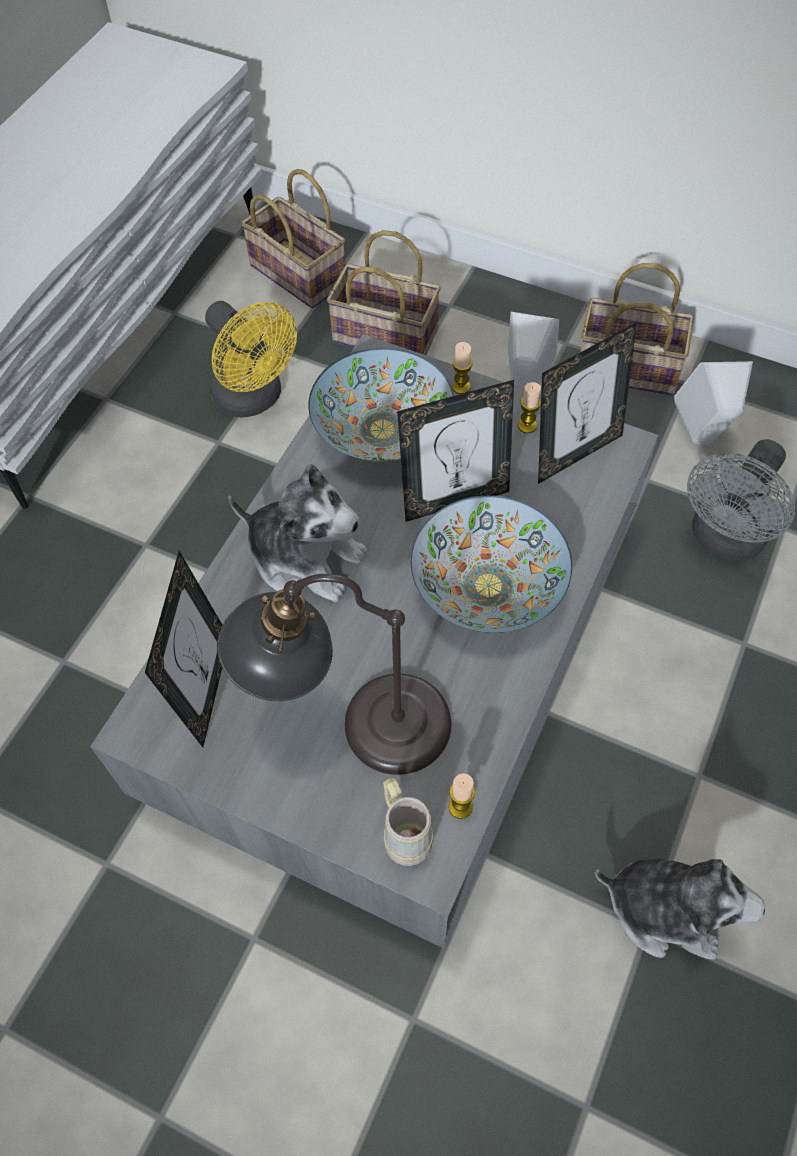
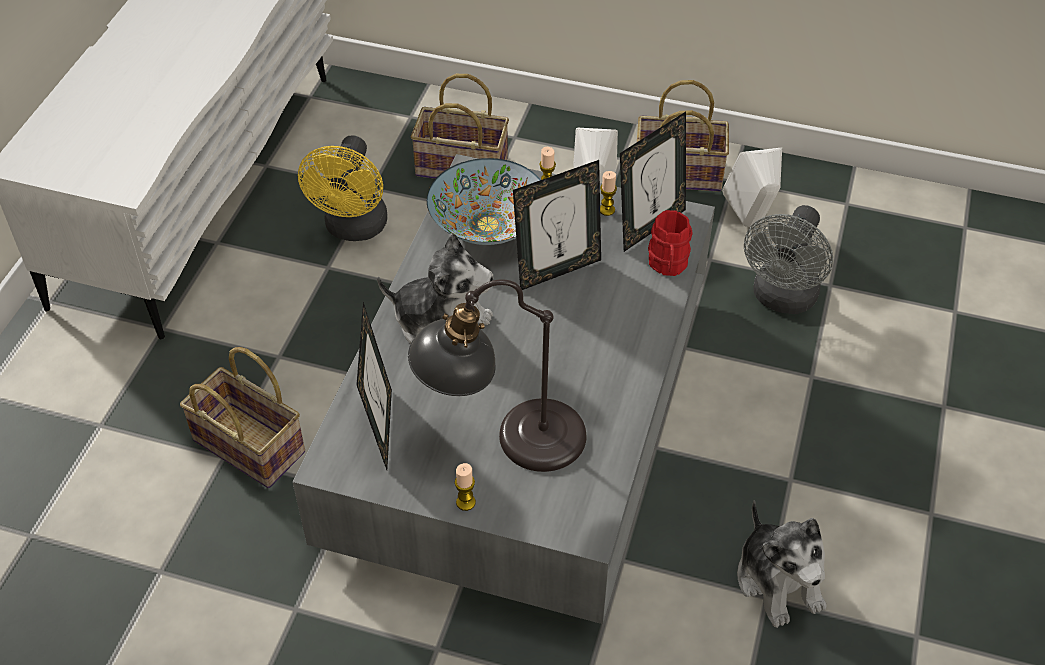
camera: 10 degrees left, 10 degrees down
(254, 398) = (354, 229): yellow fan -> yellow fan turned 60 degrees clockwise
(301, 274) = (376, 123): basket -> basket (253, 446)
(404, 833) = (562, 510): beige mug -> none
(460, 807) = (604, 487): candle -> candle (465, 502)
(489, 586) = (597, 330): bowl -> none
(588, 508) = (667, 265): none -> red mug
(665, 909) = (778, 581): plush toy -> plush toy turned 60 degrees clockwise

